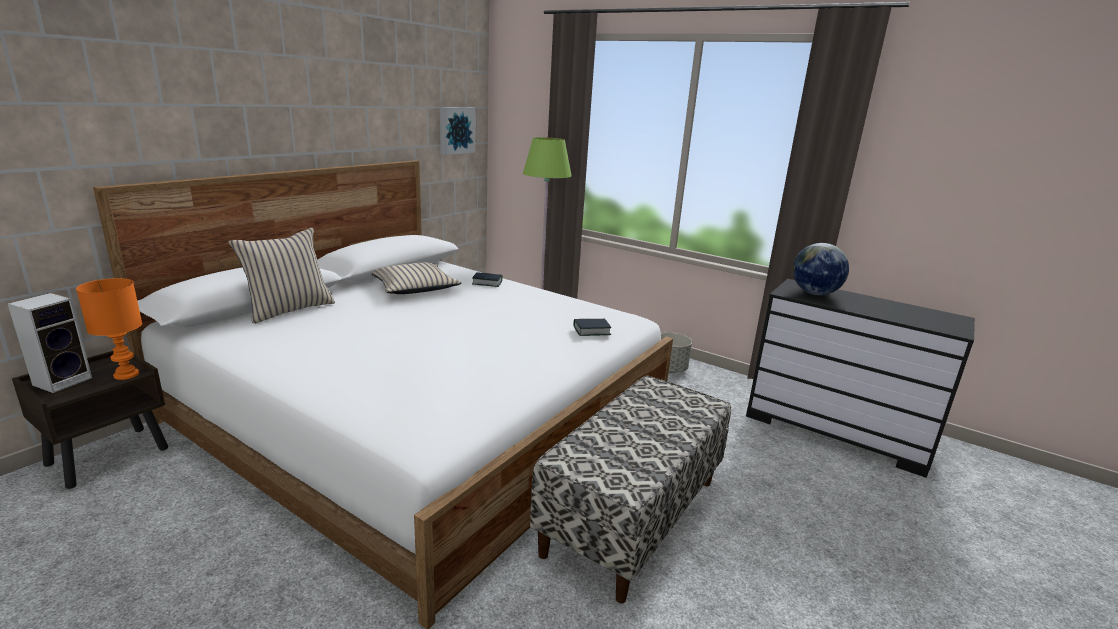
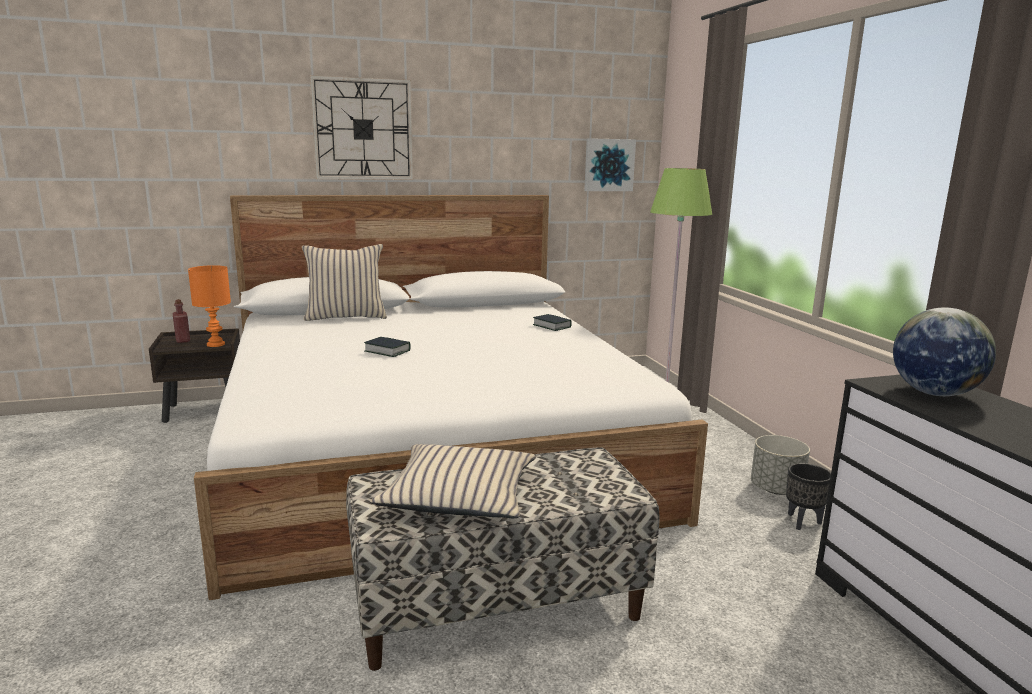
camera: 40 degrees right, 5 degrees down
(64, 380) = (183, 340): speaker -> red bottle
(245, 100) = (363, 129): none -> wall clock
(414, 287) = (474, 319): beige pillow -> beige pillow (459, 496)
(591, 331) = (570, 382): book -> book (387, 351)
(705, 386) = (803, 522): none -> black planter

